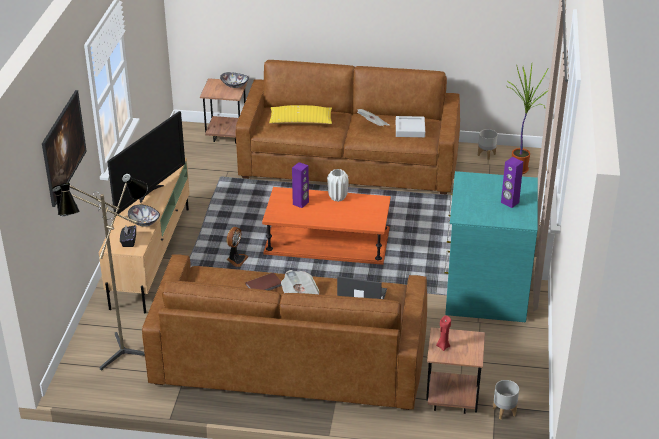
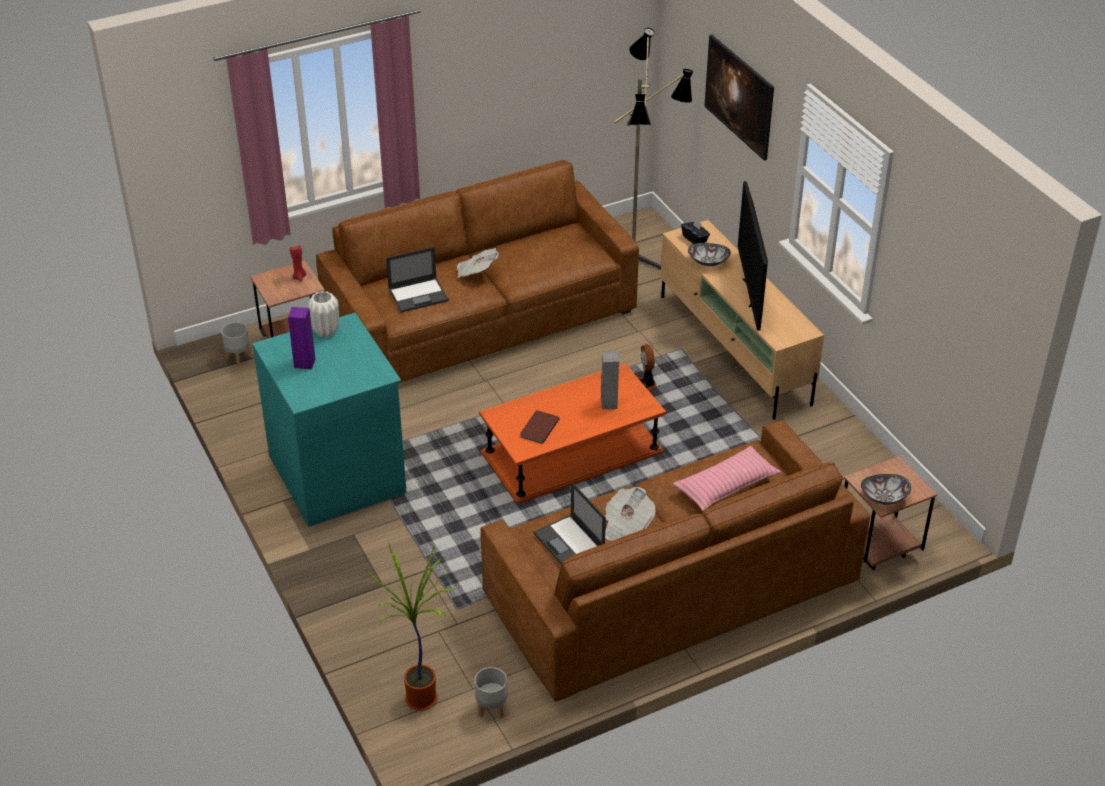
camera: 145 degrees right, 5 degrees up
(265, 285) = (523, 268): brown book -> brown book (538, 428)
(301, 122) = (726, 486): yellow pillow -> pink pillow
(301, 203) = (608, 403): purple speaker -> grey speaker
(337, 197) = (575, 430): white vase -> white vase (326, 332)
(410, 129) = (570, 542): grey tray -> laptop

